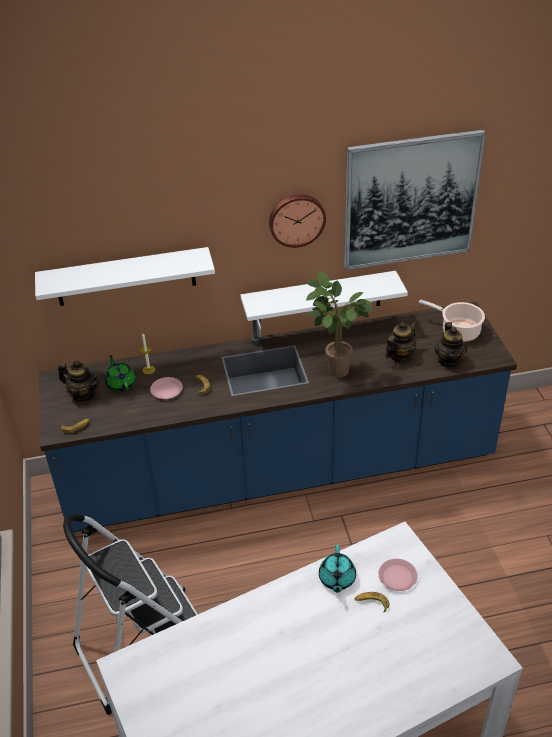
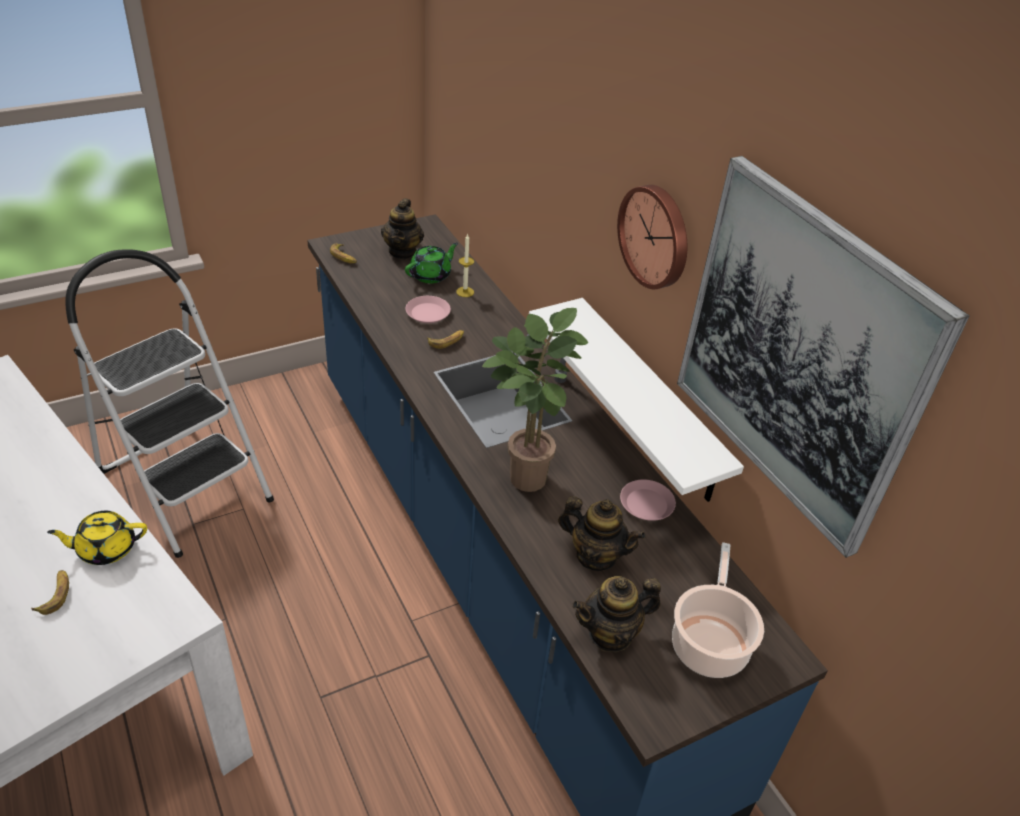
camera: 70 degrees right, 0 degrees up
(125, 277) = (506, 160): white shelf -> none
(337, 579) = (105, 549): turquoise teapot -> yellow teapot
(397, 577) = (102, 622): pink plate -> pink plate (646, 504)

